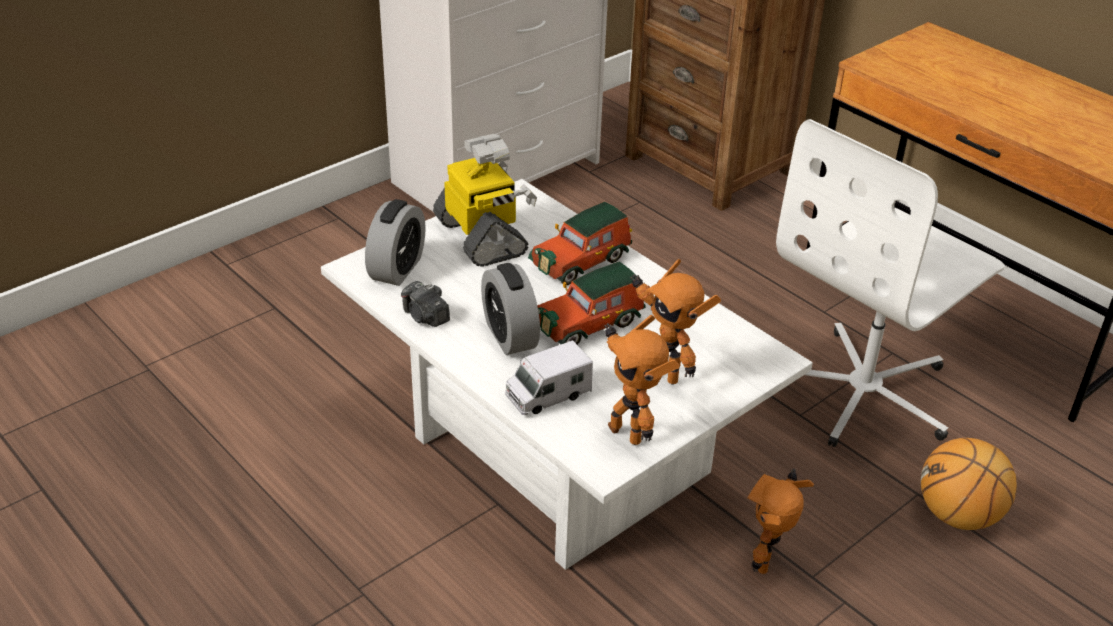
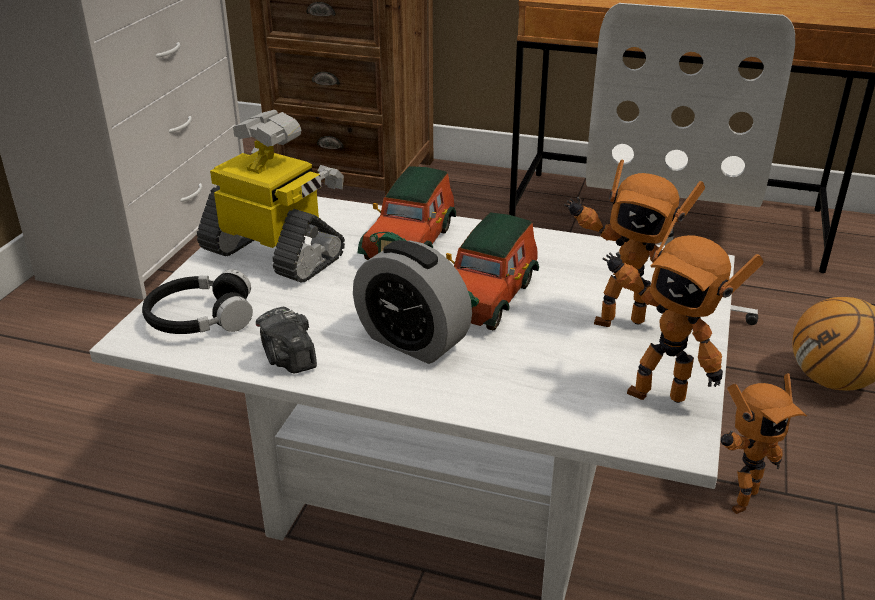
camera: 30 degrees left, 5 degrees down
(397, 269) = (200, 318): alarm clock -> black headphones
(425, 317) = (288, 358): camera -> camera turned 45 degrees clockwise
(547, 395) = (525, 388): toy truck -> none
(769, 562) = (738, 498): toy robot -> toy robot turned 120 degrees counterclockwise

